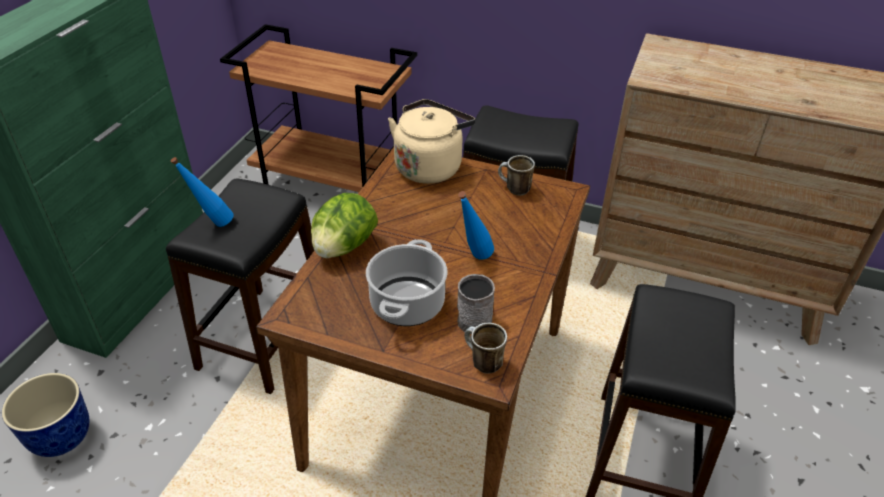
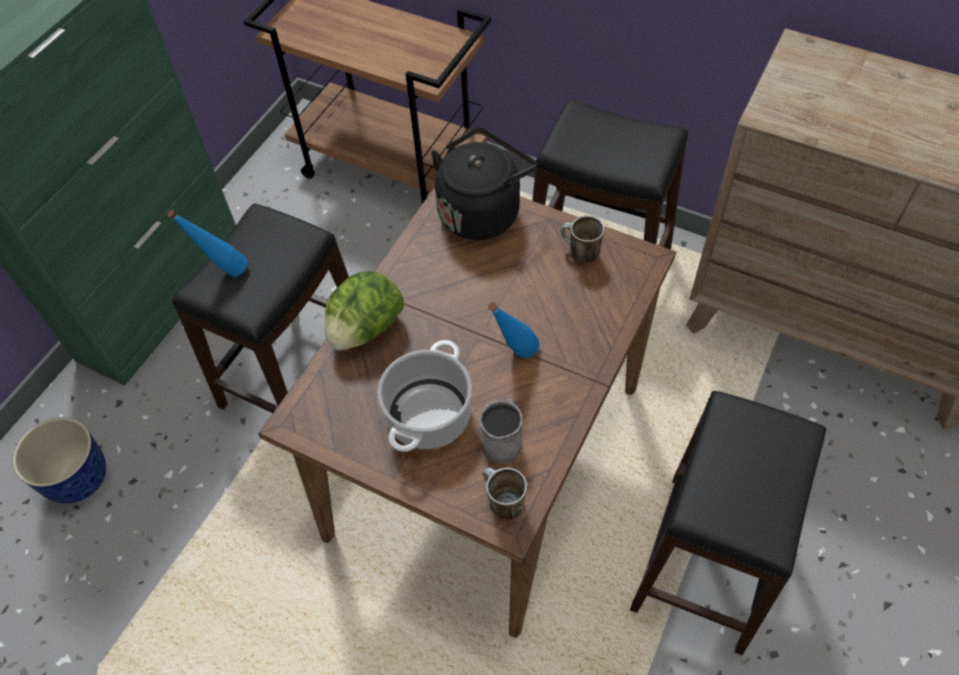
camera: 10 degrees right, 15 degrees up
(430, 166) = (482, 211): beige kettle -> black kettle

